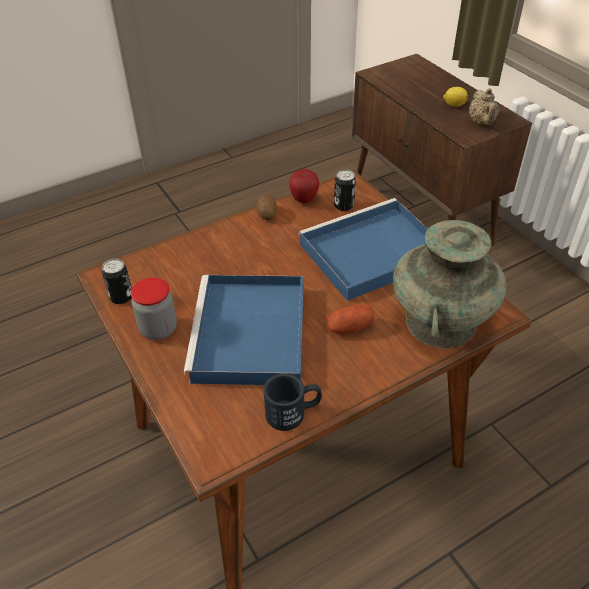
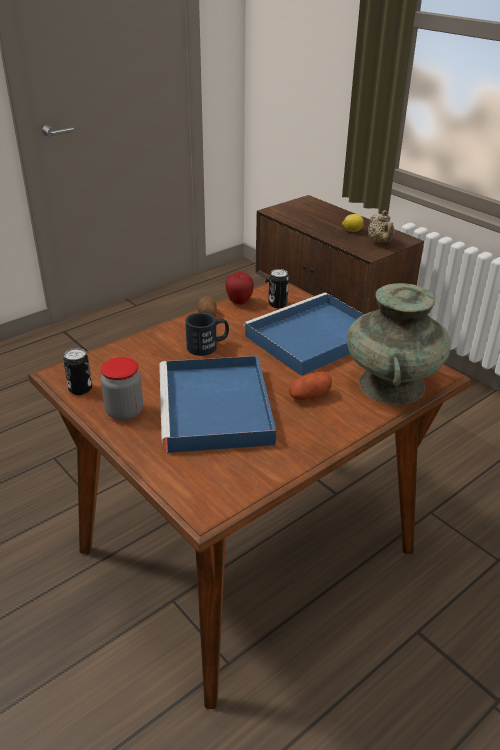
camera: 10 degrees left, 10 degrees down
(293, 412) = (274, 467): black mug -> black mug (208, 346)

